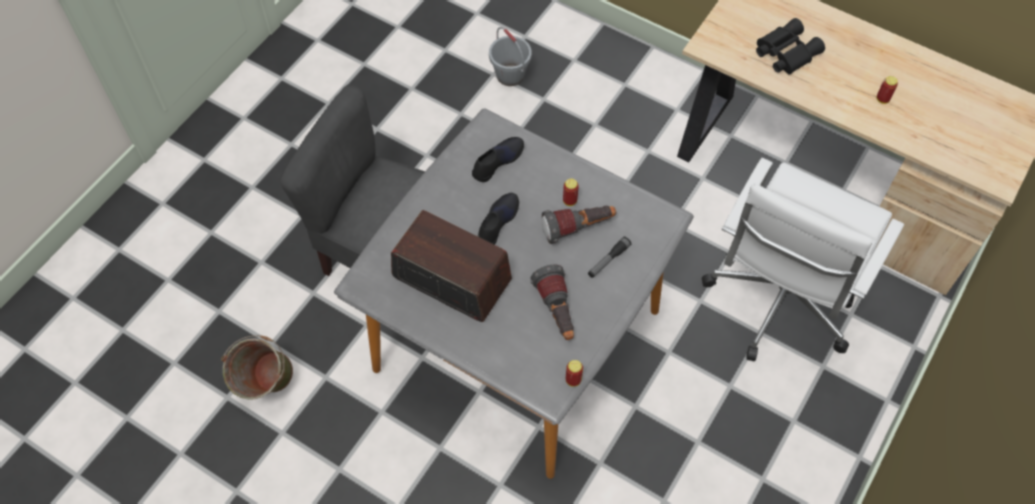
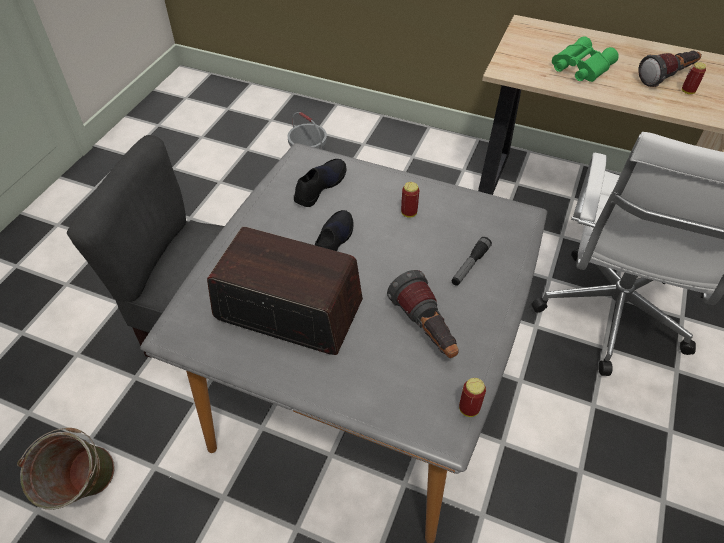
camera: 10 degrees left, 10 degrees down
(578, 228) = (426, 238): flashlight -> flashlight (667, 77)
(785, 52) = (579, 67): black binoculars -> green binoculars

